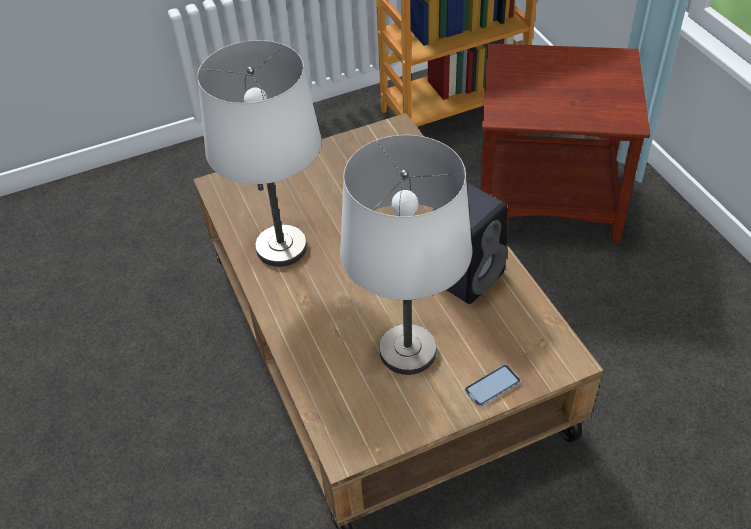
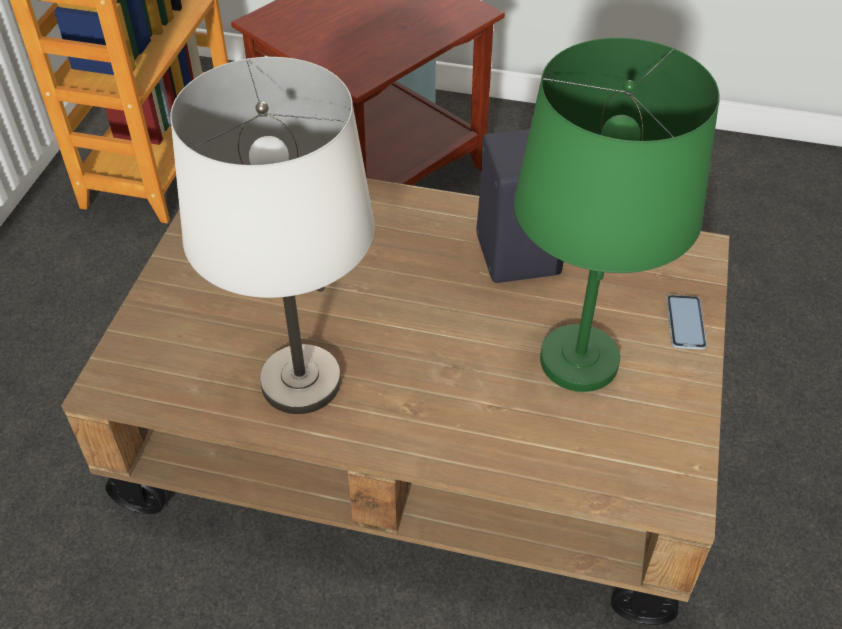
camera: 55 degrees left, 0 degrees up
(407, 350) = (577, 360): white table lamp -> green table lamp

